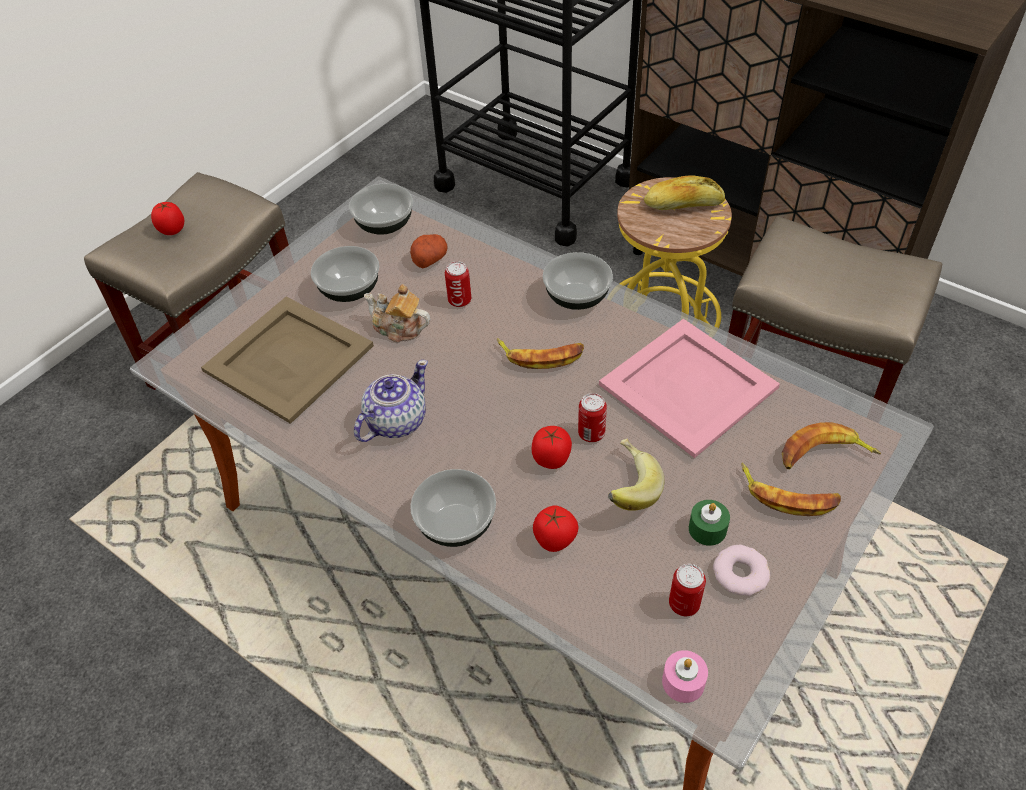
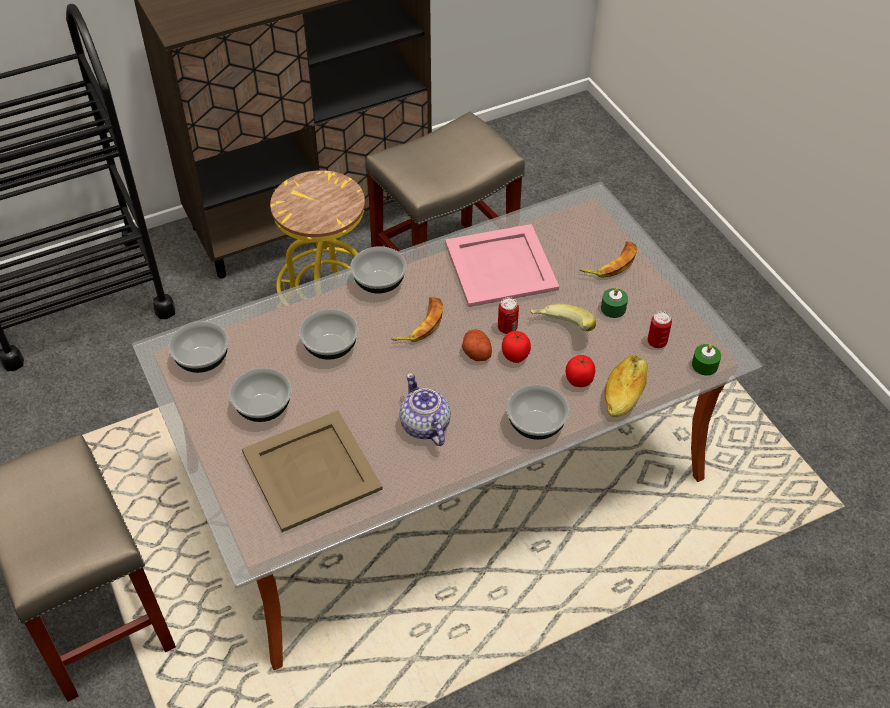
camera: 65 degrees left, 0 degrees up
(172, 230) = (49, 521): tomato -> none
(399, 328) = (331, 392): teapot -> none
(429, 259) = (269, 346): potato -> potato (476, 352)
(459, 300) = (330, 346): can -> bowl
(683, 205) = (315, 193): bread -> bread (624, 392)
(683, 682) = (704, 365): pink candle -> green candle
(740, 573) = (650, 309): donut -> none
(823, 454) = (593, 234): banana -> none

